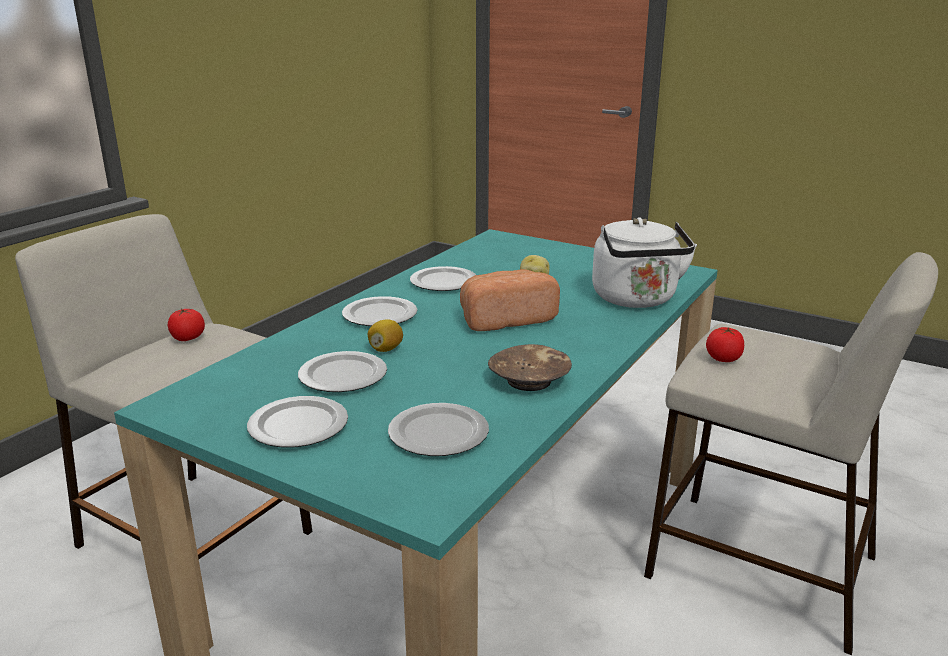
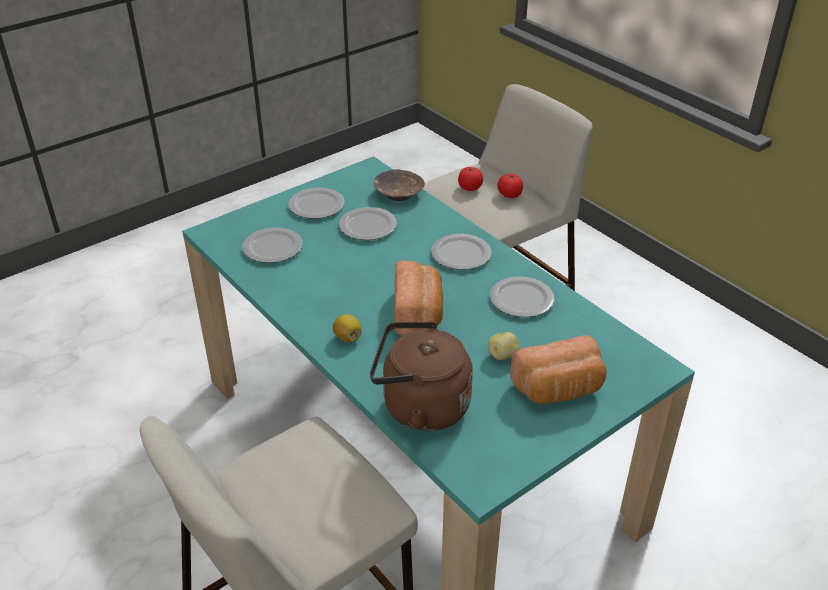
camera: 110 degrees right, 15 degrees up
(385, 349) = (396, 247): lemon -> lemon (348, 337)
(530, 380) = (309, 297): brown bowl -> brown bowl (398, 194)
(556, 260) = (559, 389): none -> bread
(636, 300) = (420, 407): white kettle -> brown kettle
(723, 358) = (321, 457): tomato -> tomato (470, 187)

